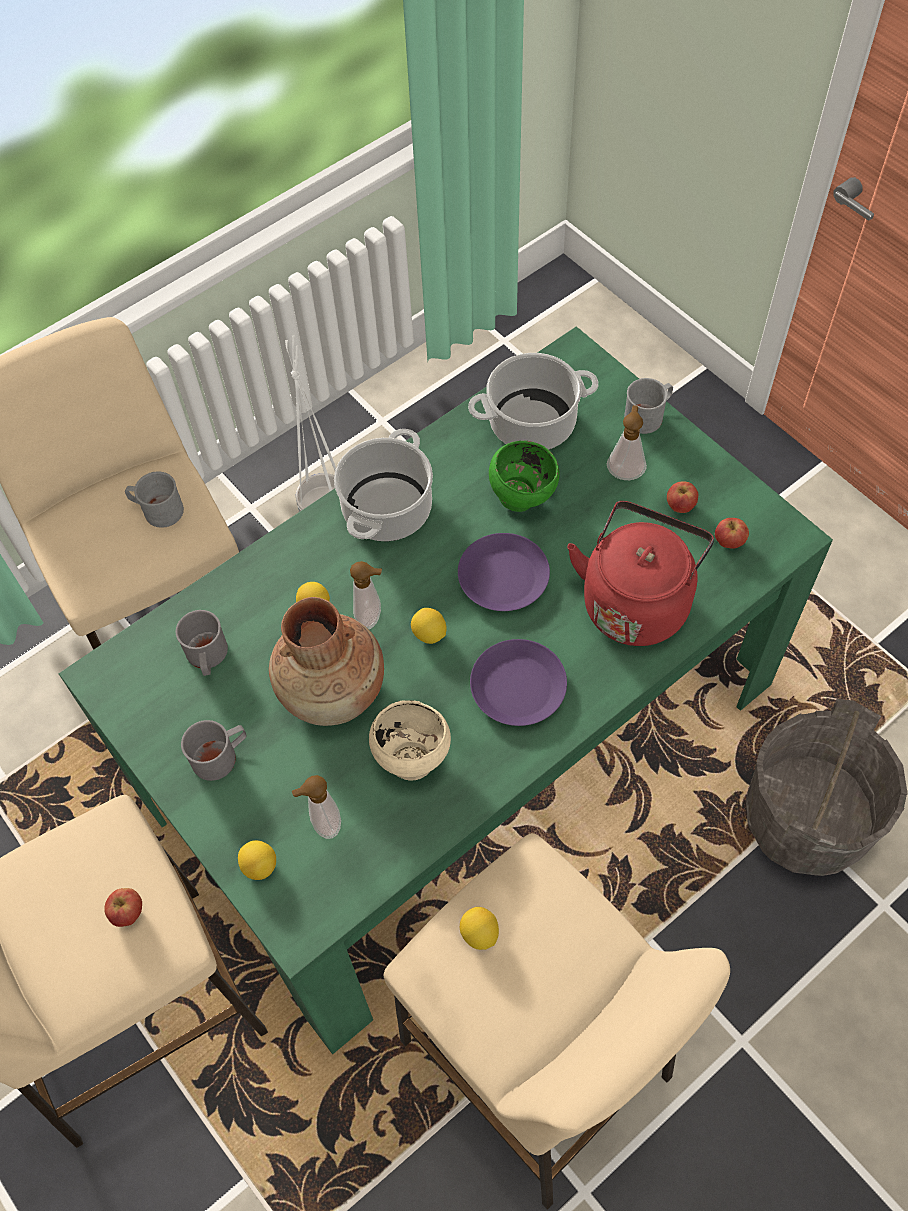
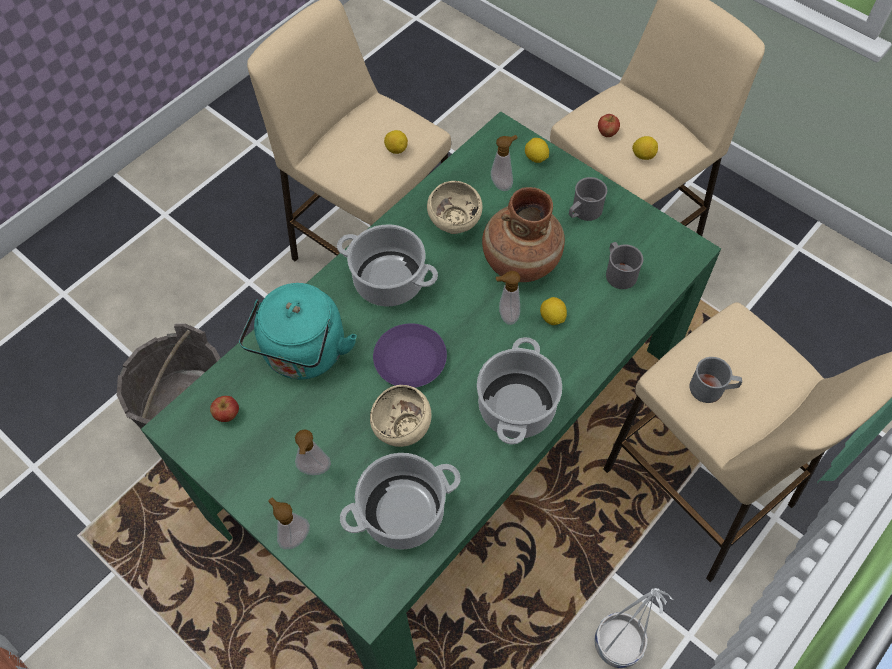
camera: 170 degrees right, 0 degrees up
(429, 634) = (460, 309): lemon -> lemon (643, 155)
(519, 687) = (388, 280): purple plate -> cooking pot
(522, 498) = (403, 432): green bowl -> beige bowl
(636, 600) = (304, 355): red kettle -> turquoise kettle
(648, 415) = (293, 536): grey mug -> soap dispenser
(680, 506) = (266, 442): apple -> none

